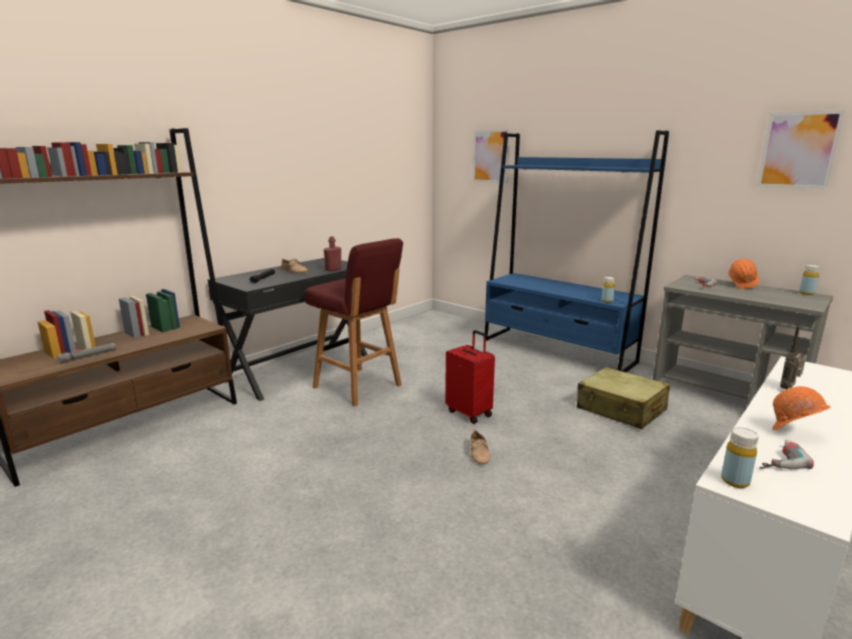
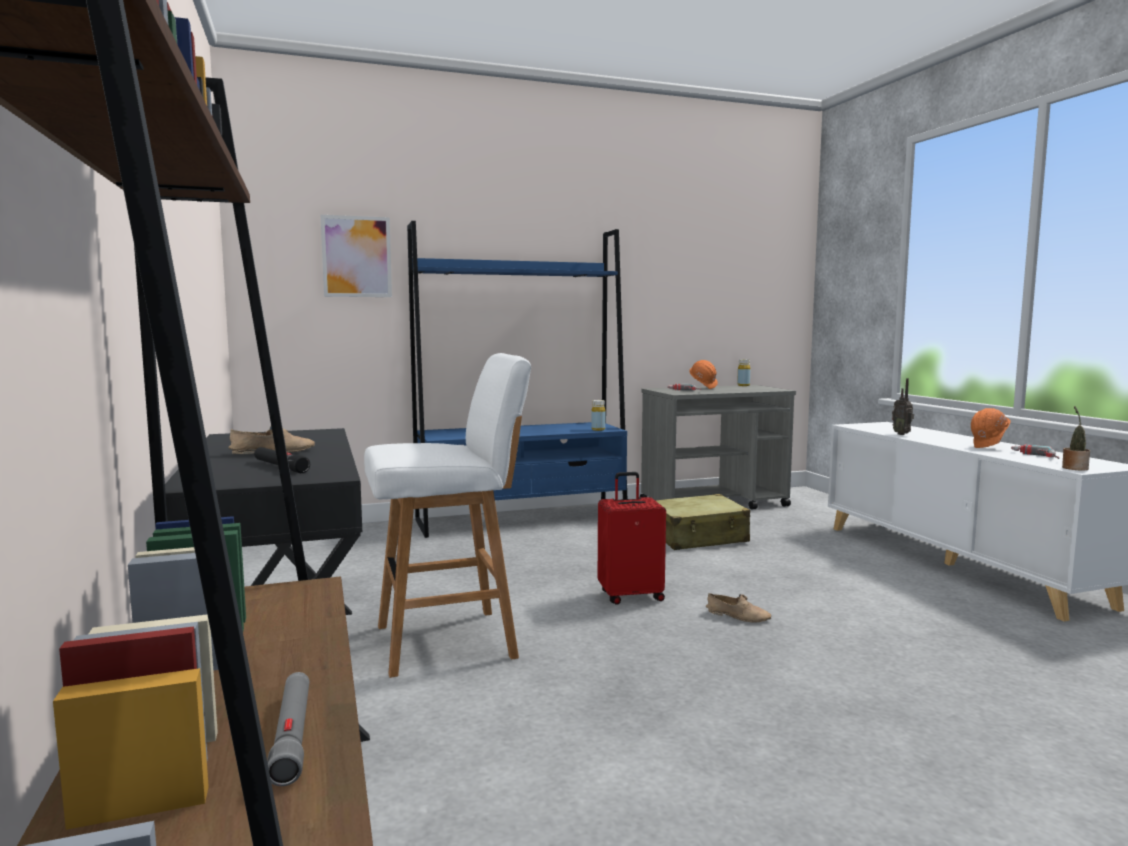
camera: 60 degrees left, 10 degrees down
(333, 269) = (325, 439): red bottle -> none
(358, 387) = (449, 641): red stool -> white stool
(735, 481) = (1074, 468): yellow bottle -> potted plant
(798, 150) = (712, 257): picture -> none

